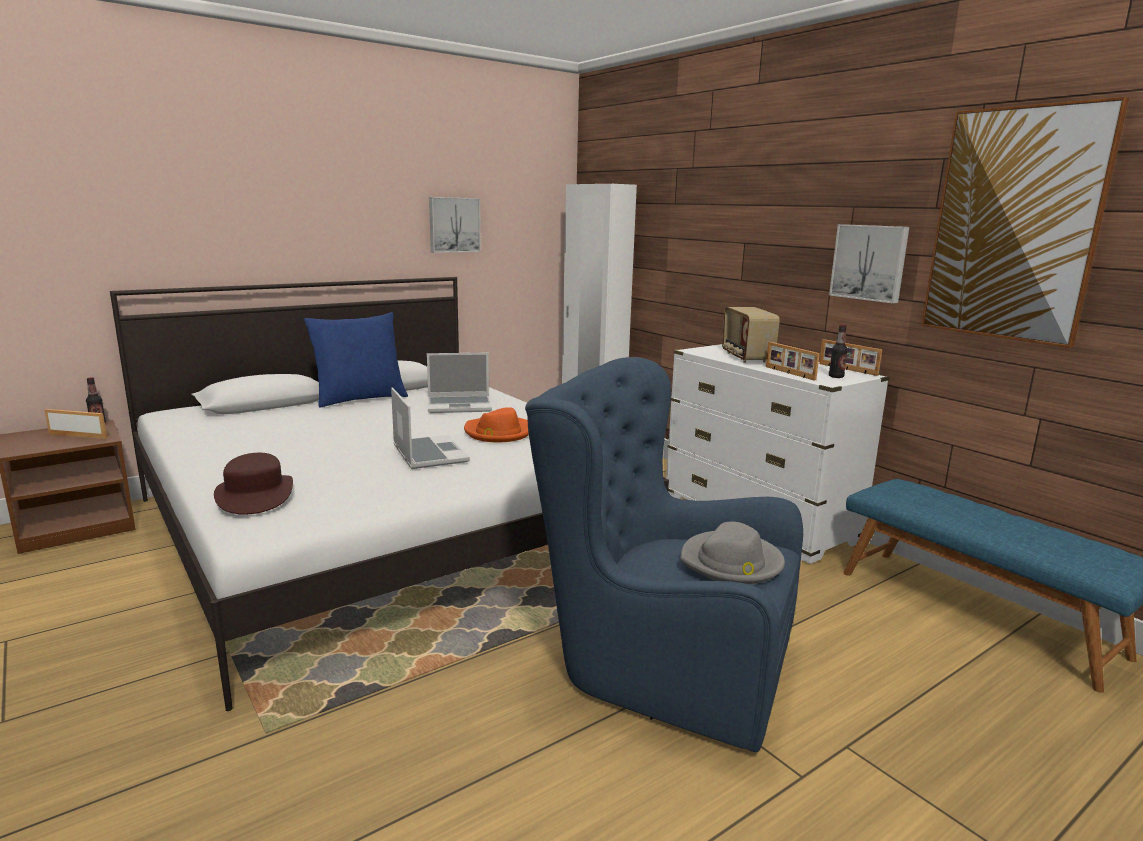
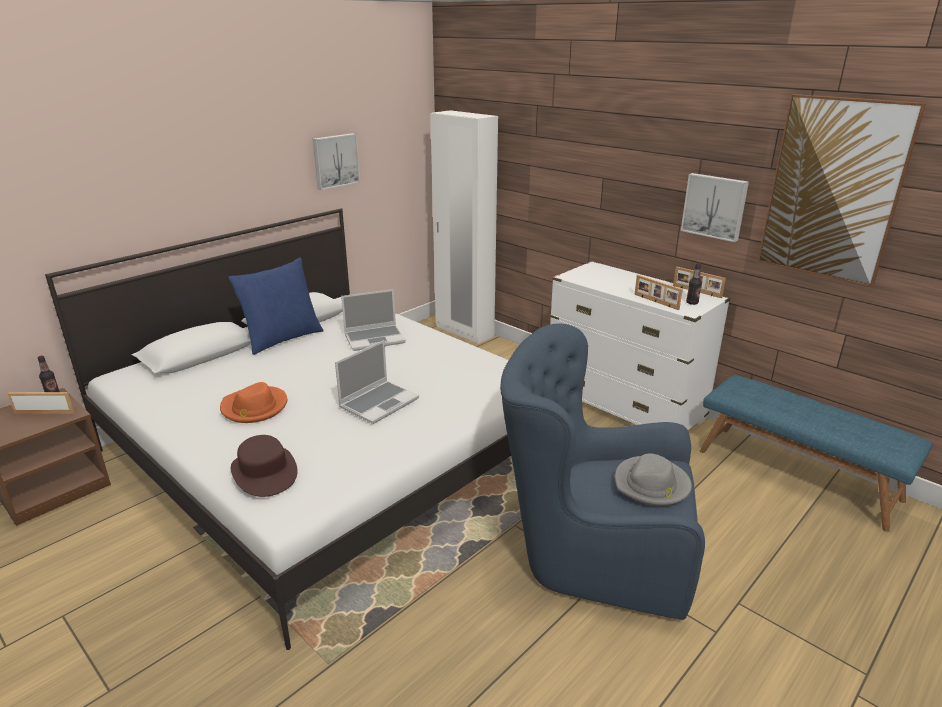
camera: 10 degrees left, 10 degrees up
(428, 454) = (379, 403): laptop -> laptop turned 75 degrees clockwise
(498, 432) = (423, 369): orange hat -> orange hat (254, 407)
(745, 357) = (613, 282): radio -> none

